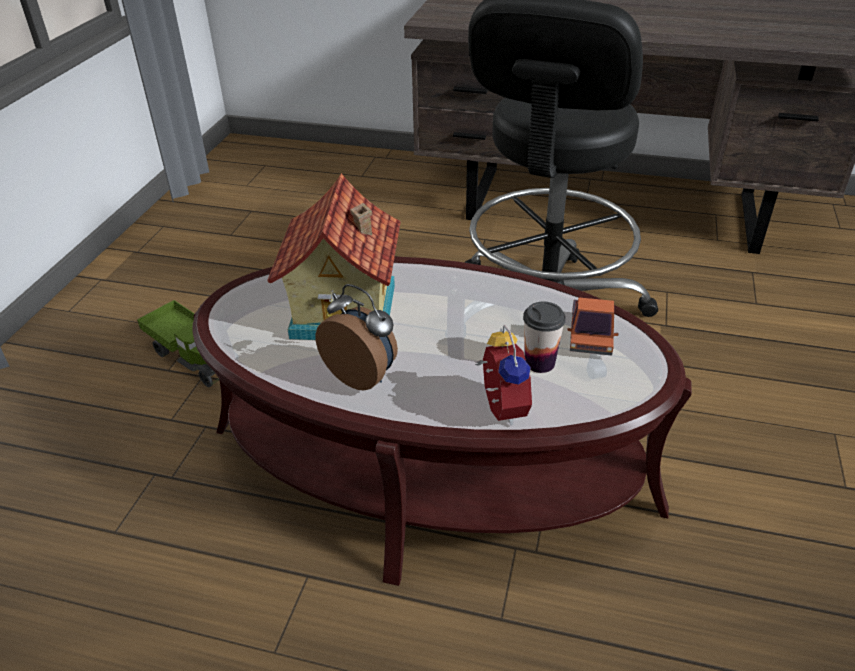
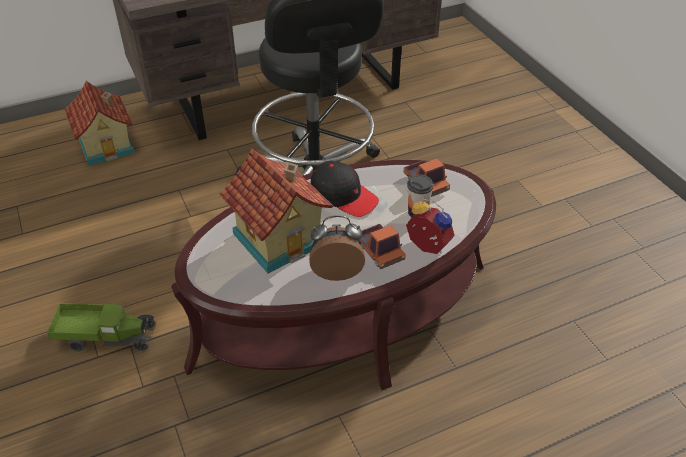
camera: 40 degrees left, 5 degrees up
(377, 191) = (108, 145): none -> toy house
(437, 381) = (379, 251): none -> toy truck
(469, 301) = (343, 196): none -> black cap

